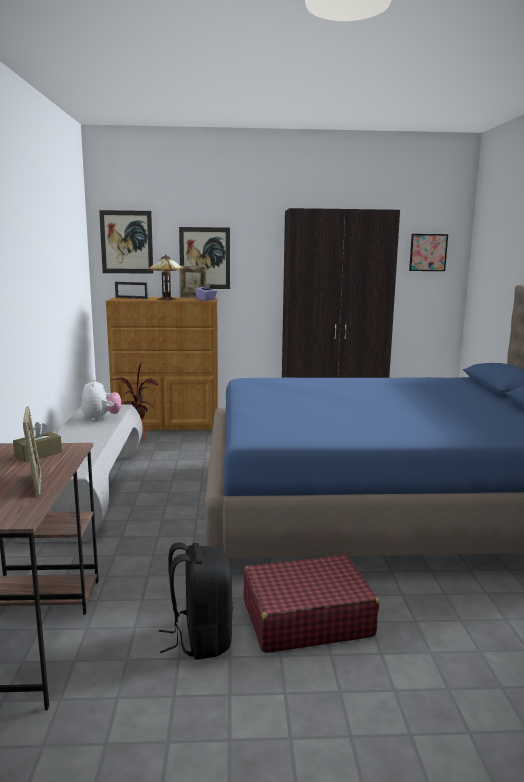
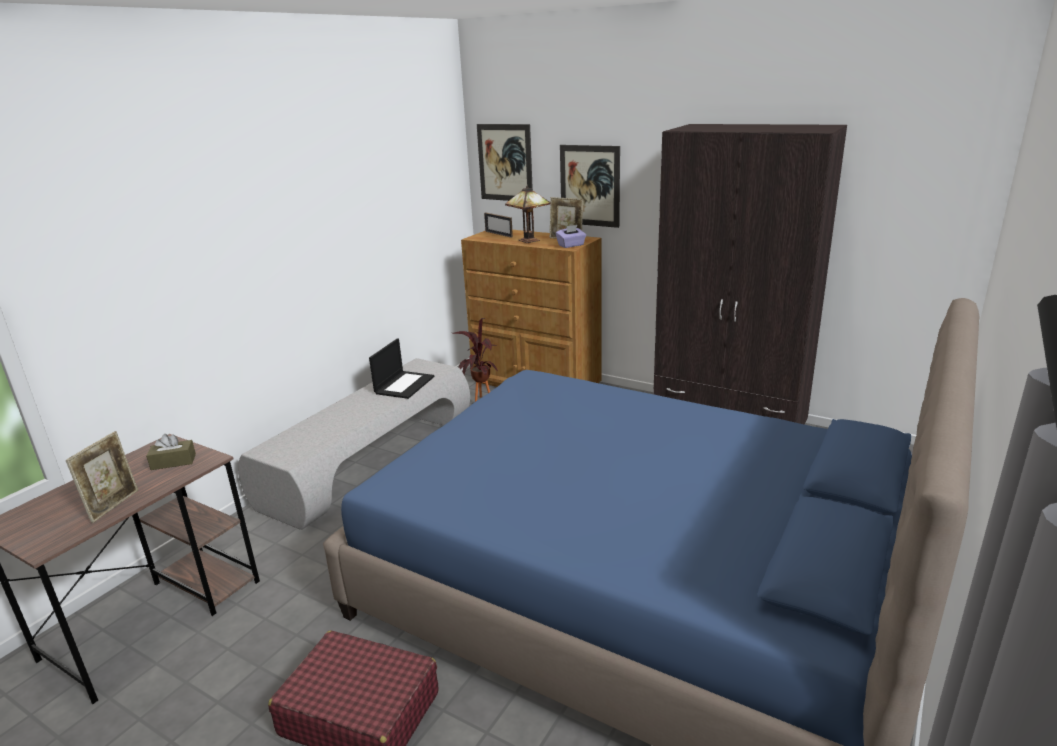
camera: 35 degrees right, 10 degrees up
(101, 418) = (404, 384): plush toy -> laptop
(200, 639) = (254, 689): black backpack -> none
(428, 252) = (922, 190): picture -> none

